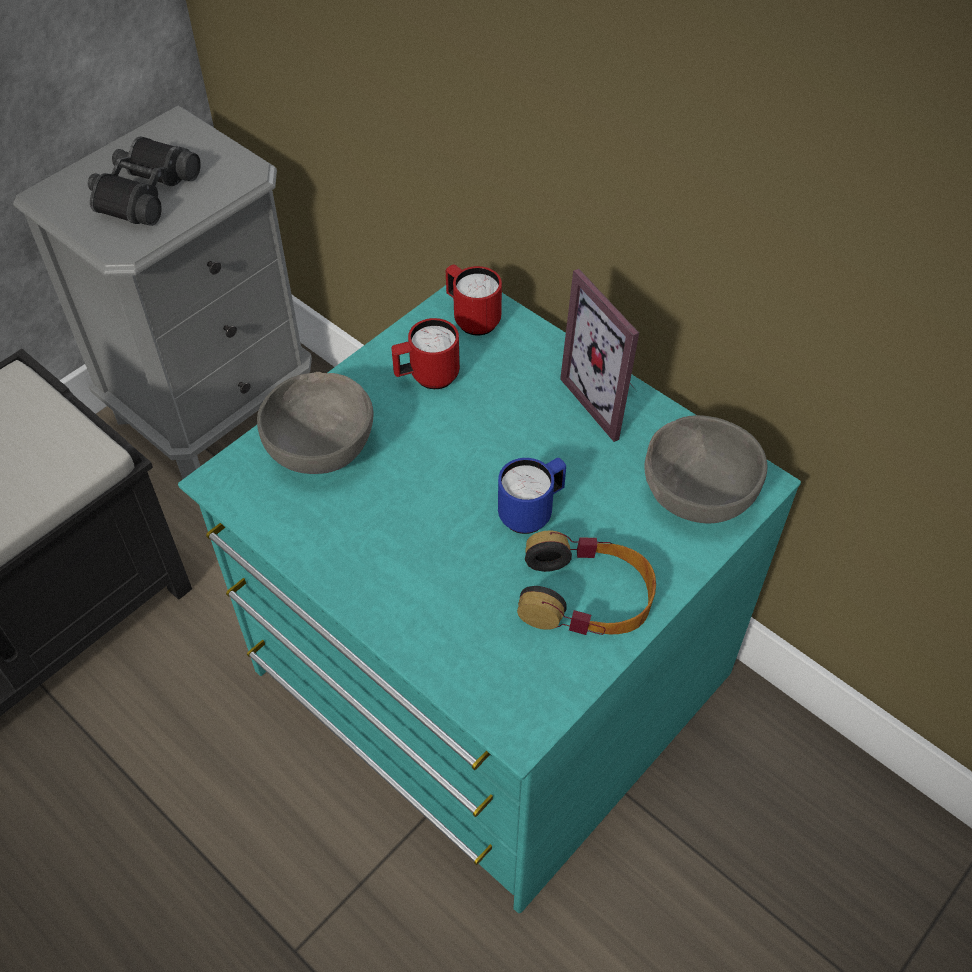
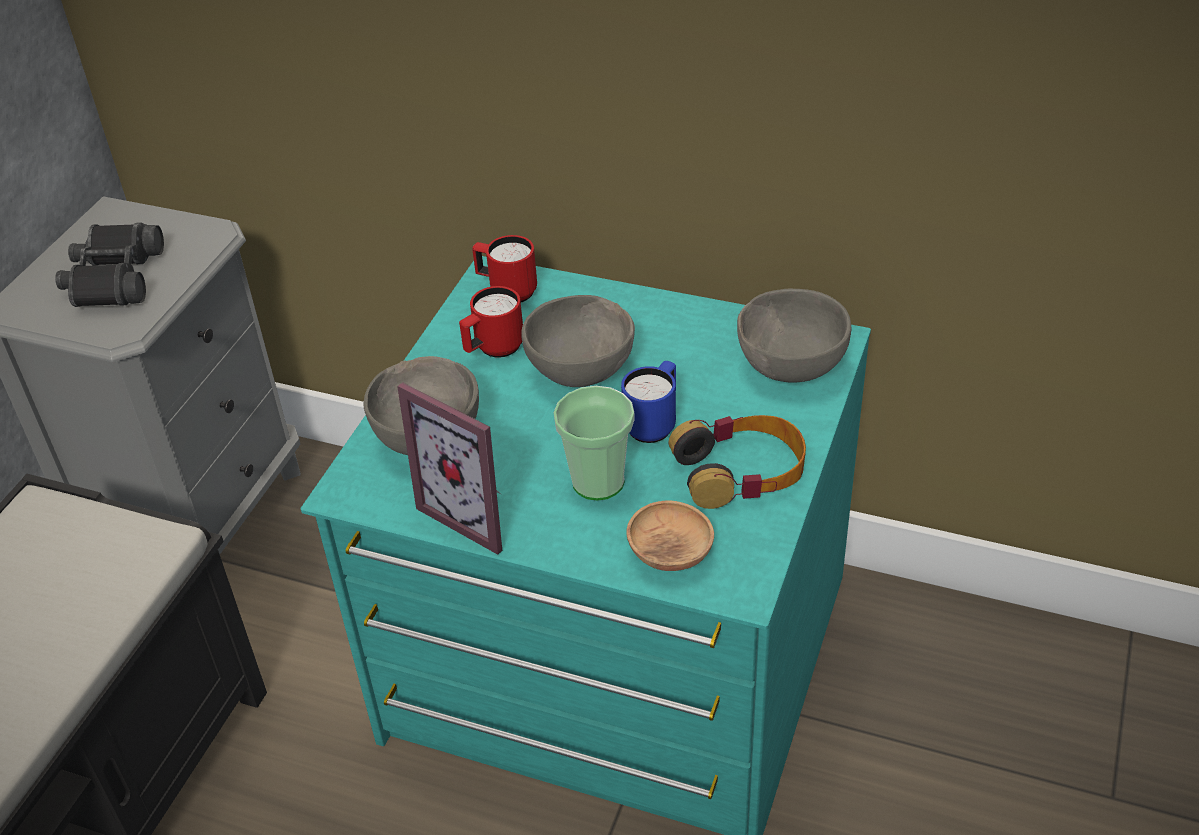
camera: 20 degrees left, 10 degrees down
(447, 556) = (598, 482): none -> cup
(473, 660) = (670, 552): none -> brown bowl
(494, 432) = (582, 372): none -> grey bowl
(609, 399) = (671, 316): picture frame -> picture frame (477, 512)

